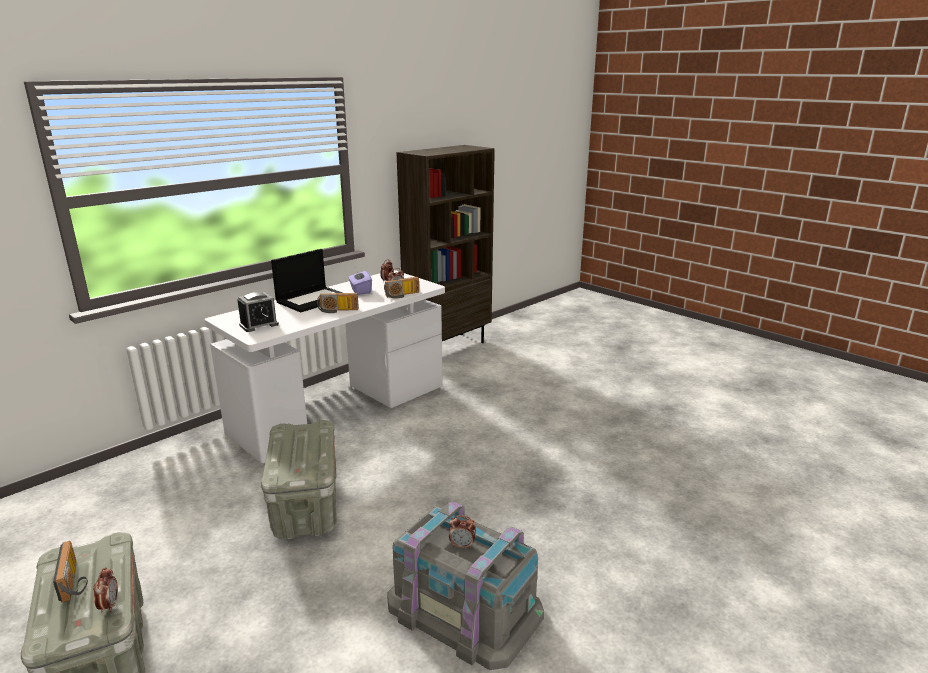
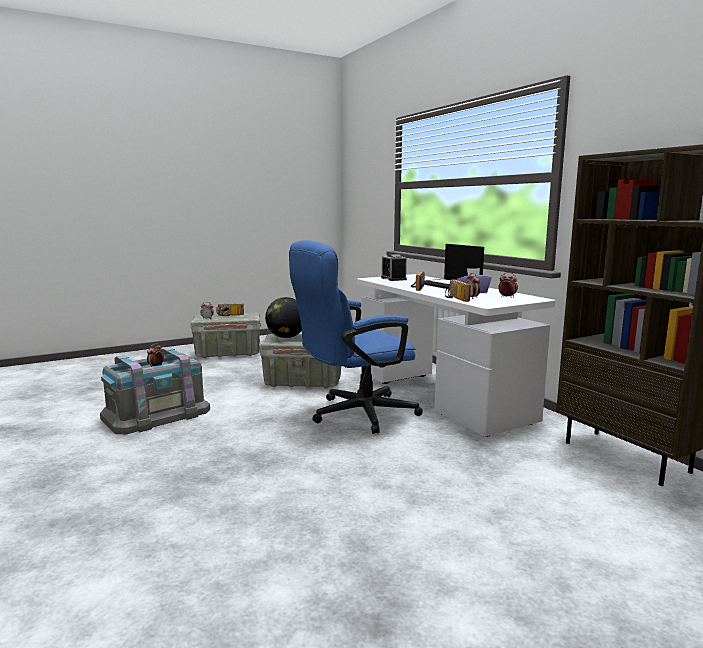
camera: 105 degrees right, 10 degrees down
(296, 461) = (286, 337): none -> globe
(410, 450) = (354, 414): none -> blue office chair

